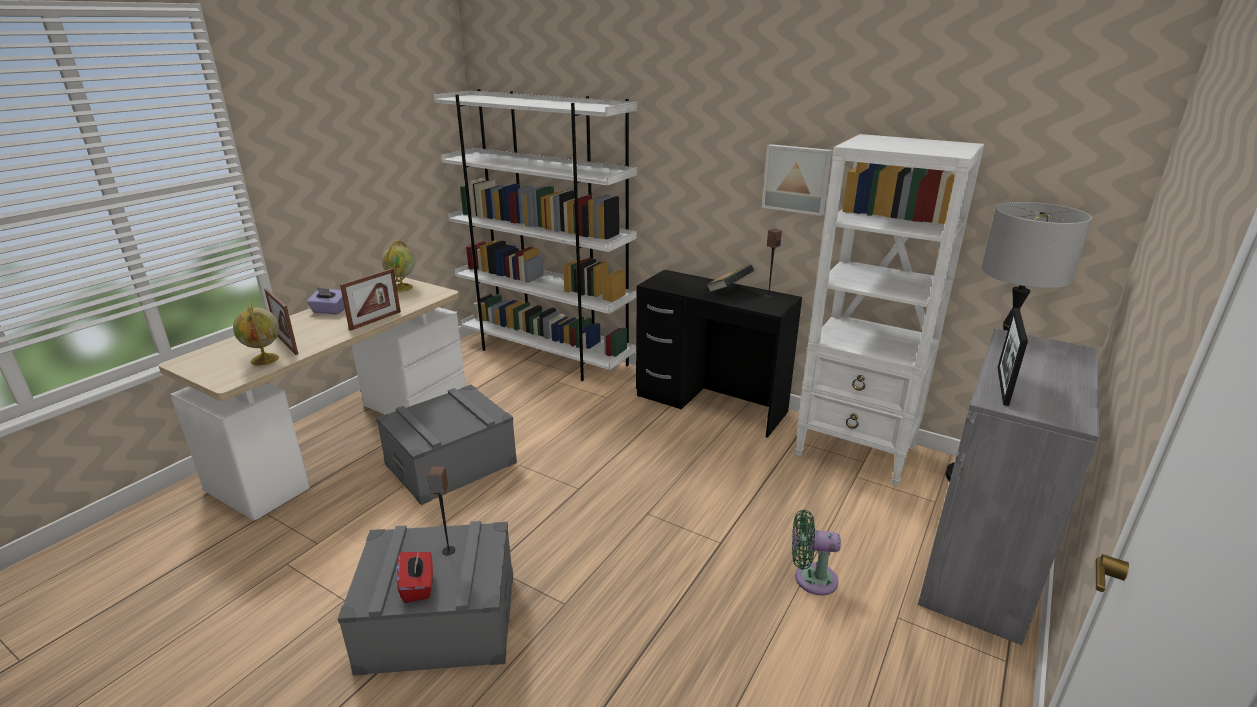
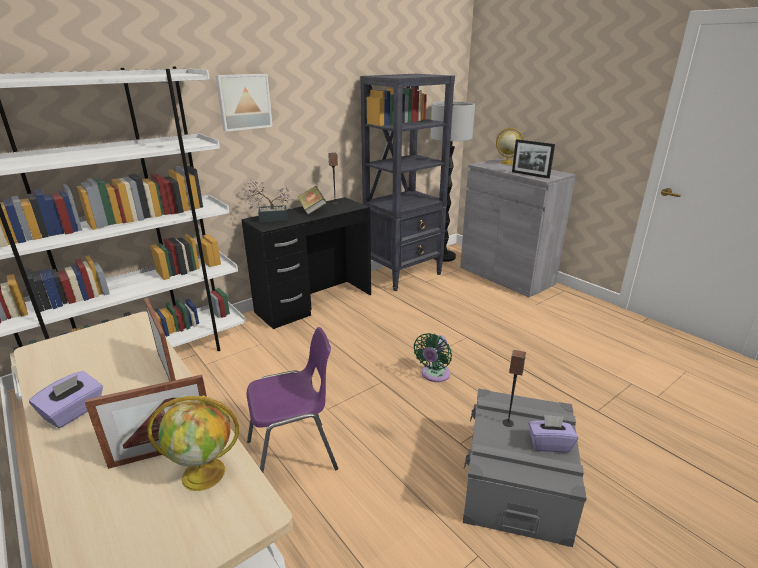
camera: 70 degrees left, 0 degrees up
(402, 287) = (71, 347): globe -> globe (507, 163)
(418, 586) = (549, 444): red tissue box -> purple tissue box
(451, 463) = (294, 455): grey storage box -> purple chair
(678, 279) = (269, 218): none -> potted plant
(796, 179) = (326, 115): picture -> picture (244, 102)
(811, 578) = (505, 318): green fan -> green fan (434, 375)
(856, 451) = (404, 274): white bookcase -> black bookcase

